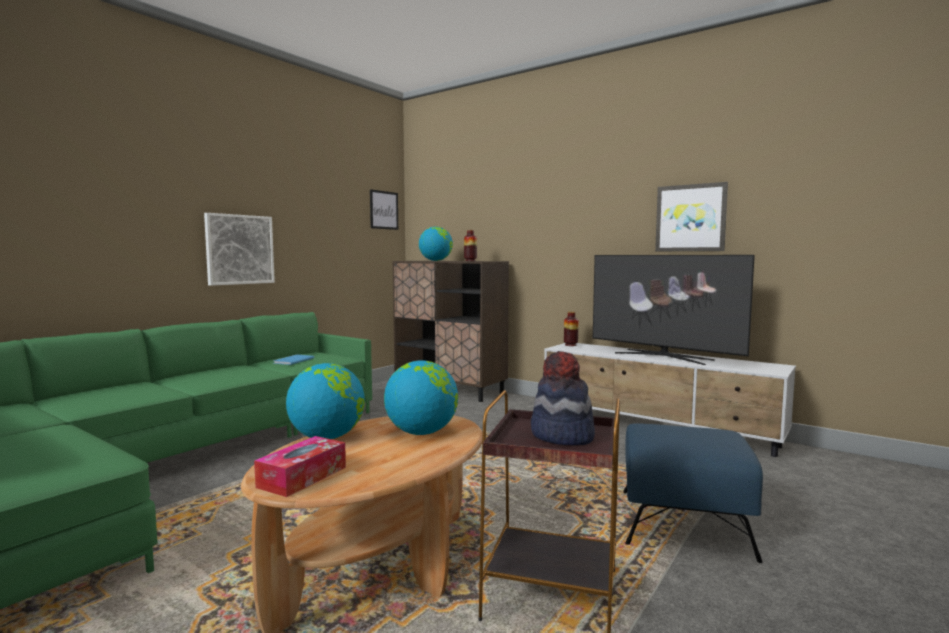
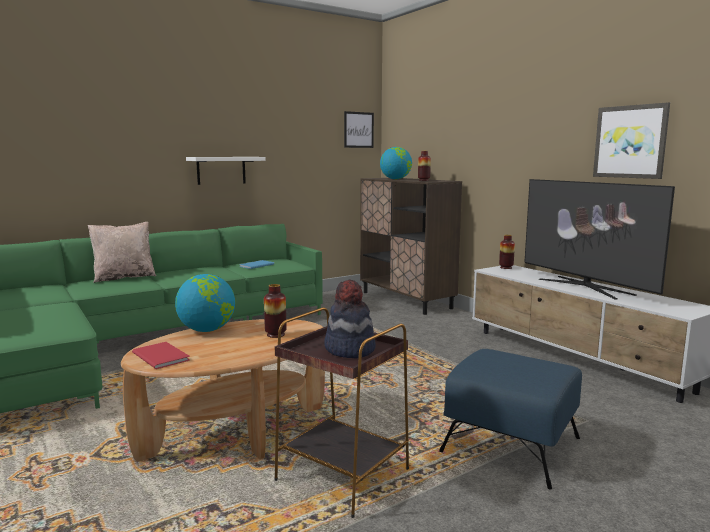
camera: 20 degrees right, 5 degrees up
(124, 386) = (124, 277): none -> beige pillow
(239, 249) = (221, 170): picture -> white shelf
(302, 477) = (161, 356): tissue box -> red book
(421, 433) = (275, 334): globe -> vase

